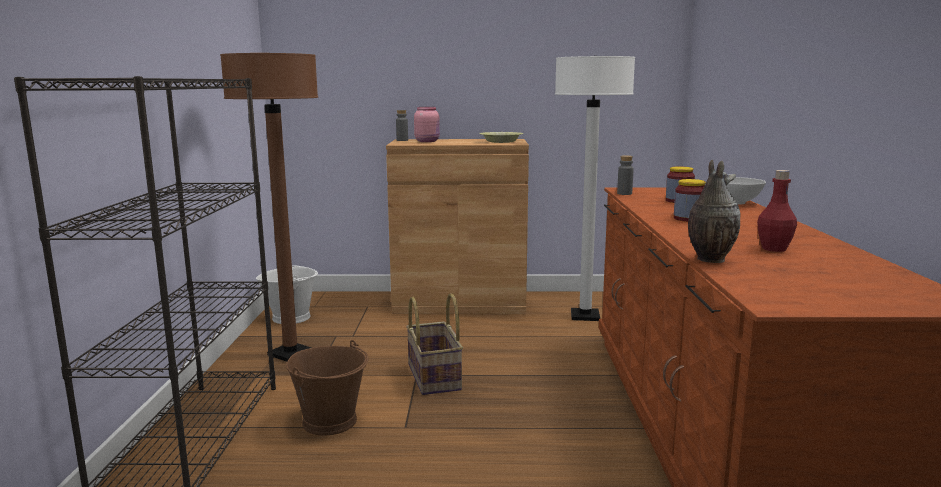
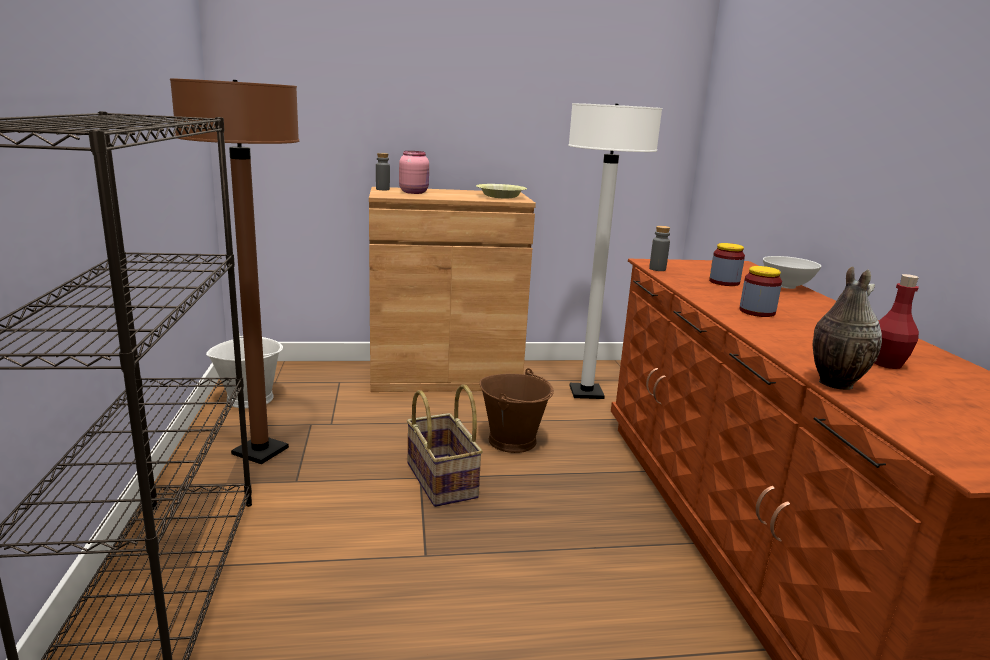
camera: 10 degrees left, 5 degrees up
(330, 421) = (332, 551): brown bucket -> brown bucket (513, 440)

